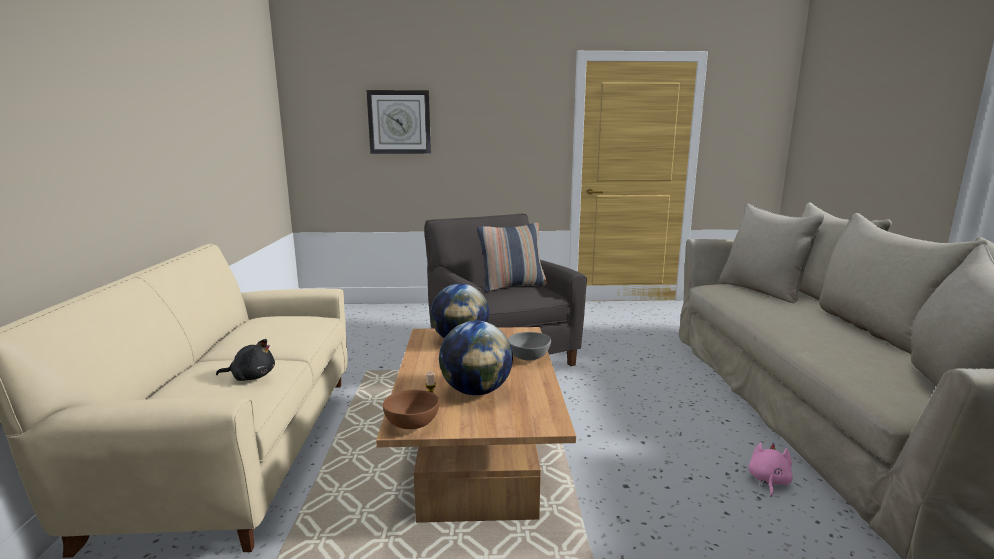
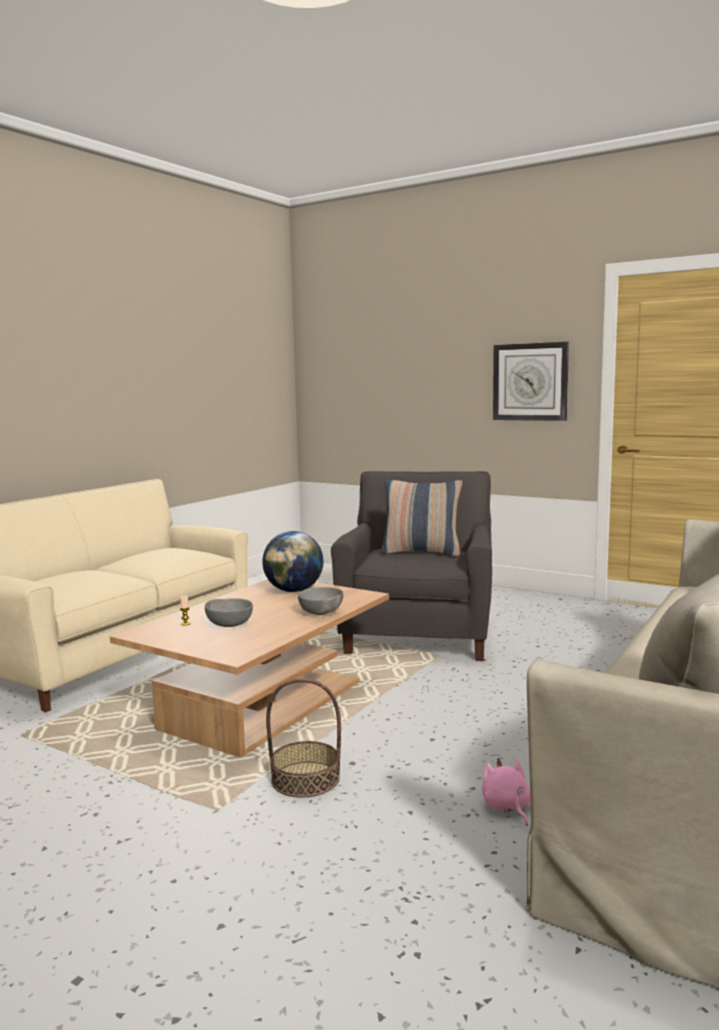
camera: 35 degrees right, 5 degrees down
(251, 377) = (92, 581): black plush toy -> none
(399, 122) = (399, 363): wall clock -> wall clock (530, 382)
(410, 425) = (144, 633): brown bowl -> none
(476, 391) = (229, 625): globe -> grey bowl
(618, 517) = (305, 779): none -> basket
(768, 481) = (507, 808): pink plush toy -> pink plush toy turned 75 degrees counterclockwise

